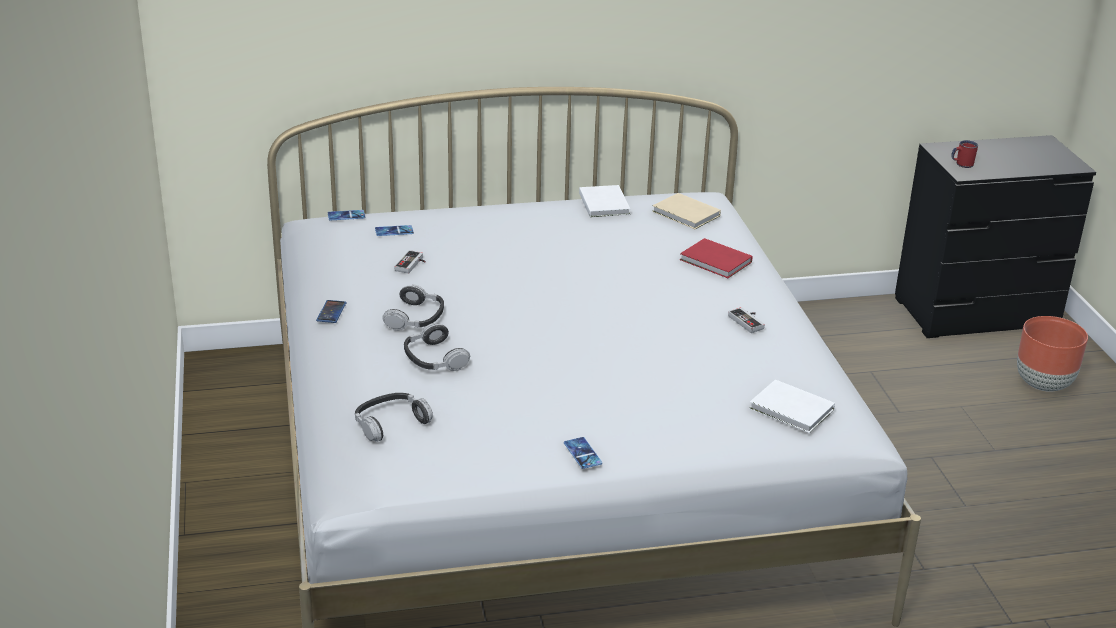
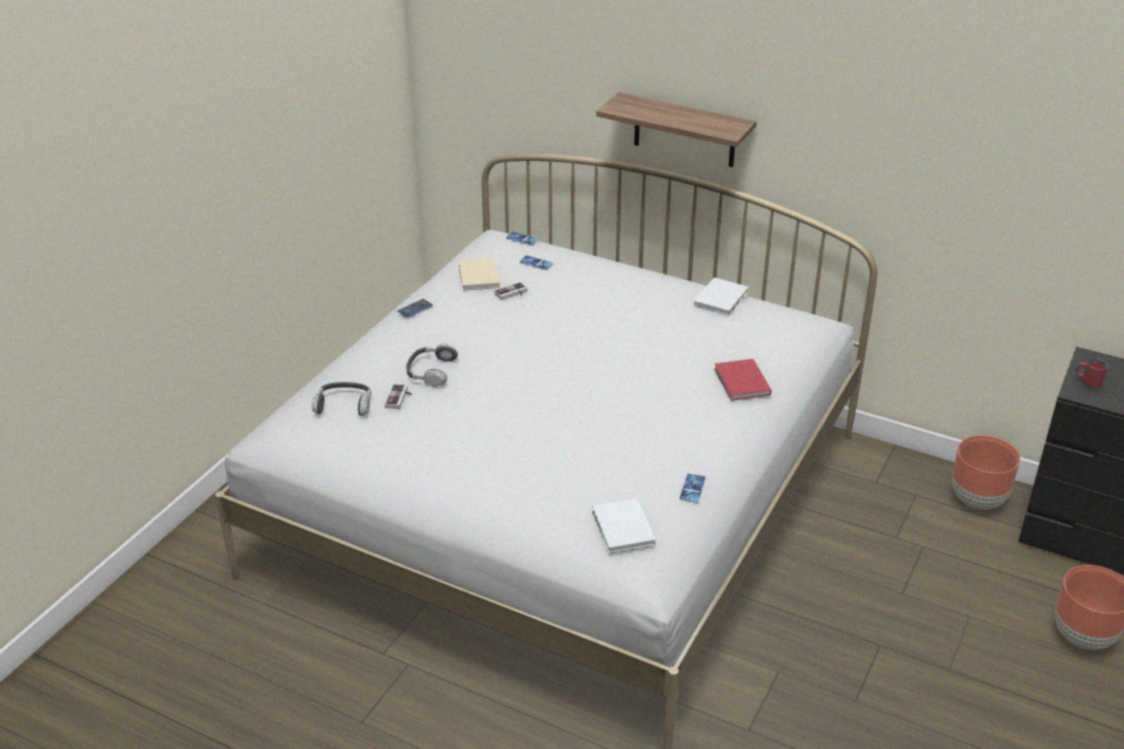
camera: 40 degrees right, 5 degrees up
(416, 318) = (461, 336): headphones -> none
(517, 39) = (684, 131): none -> shelf
(582, 453) = (430, 486): phone -> phone (692, 488)
(686, 214) = (776, 333): beige book -> beige book (478, 277)
(749, 321) = (694, 443): game controller -> game controller (400, 398)
(865, 320) = (978, 500): none -> brown planter

